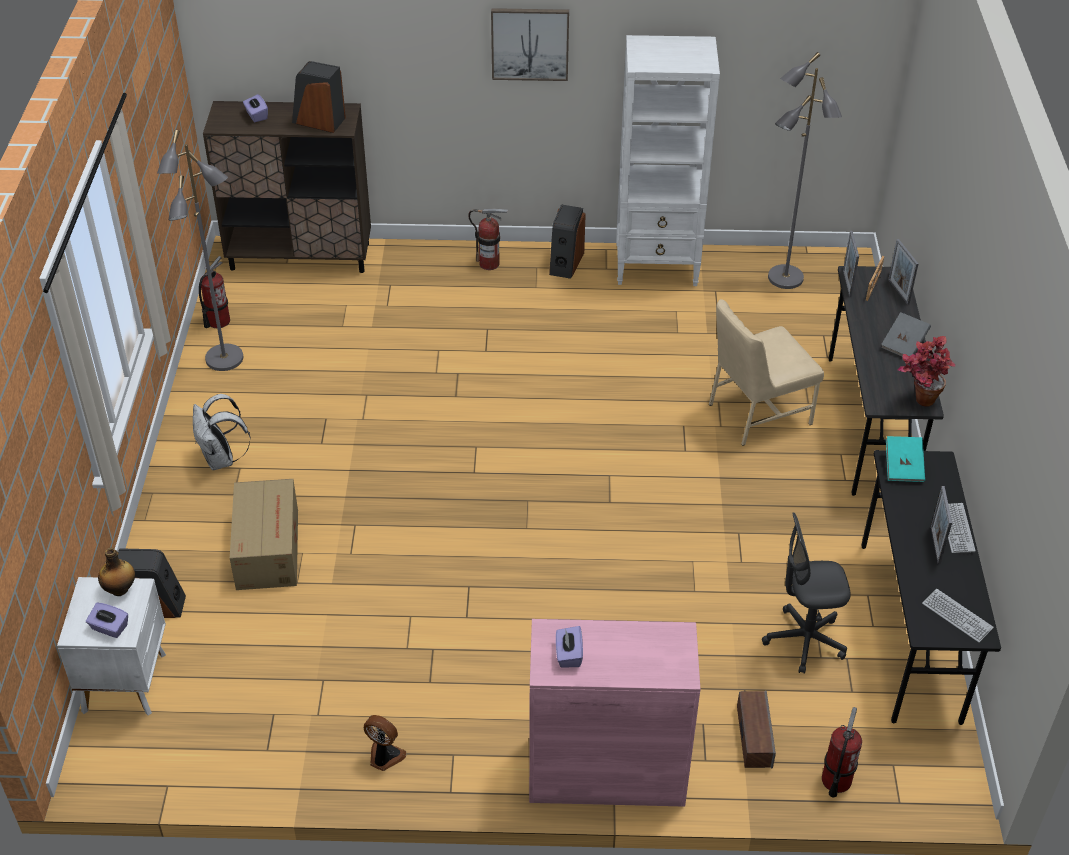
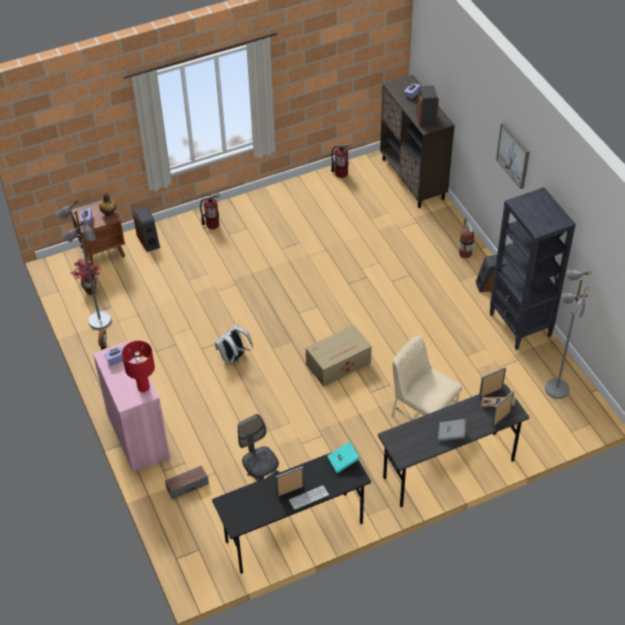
camera: 65 degrees right, 5 degrees up
(126, 681) = (103, 252): white nightstand -> brown nightstand
(221, 459) = (248, 219): white backpack -> white backpack (234, 358)
(225, 359) = (316, 188): grey floor lamp -> grey floor lamp (99, 321)
(268, 548) = (203, 261): cardboard box -> cardboard box (339, 363)
(657, 266) = (520, 326): white bookcase -> black bookcase
(660, 636) = (143, 387): none -> red table lamp
(835, 780) = (177, 528): fire extinguisher -> fire extinguisher (212, 224)
(917, 400) = (404, 453): potted plant -> potted plant (89, 288)
(957, 616) = (243, 513): keyboard -> none

